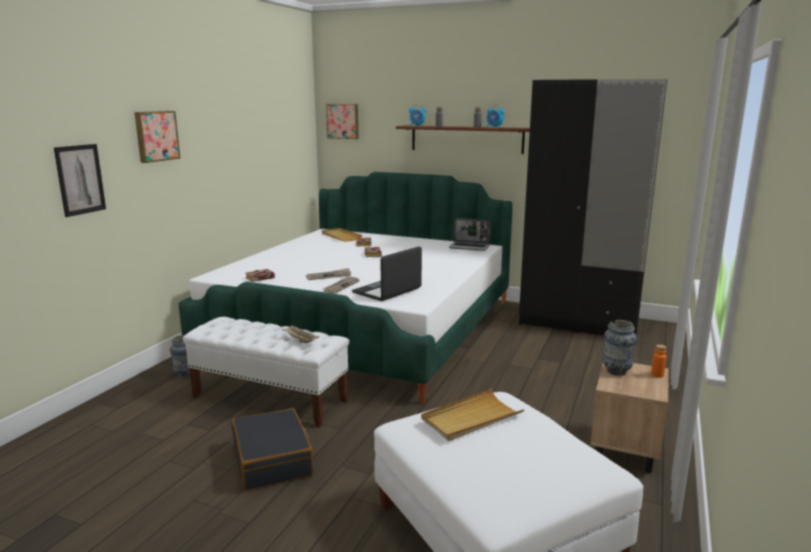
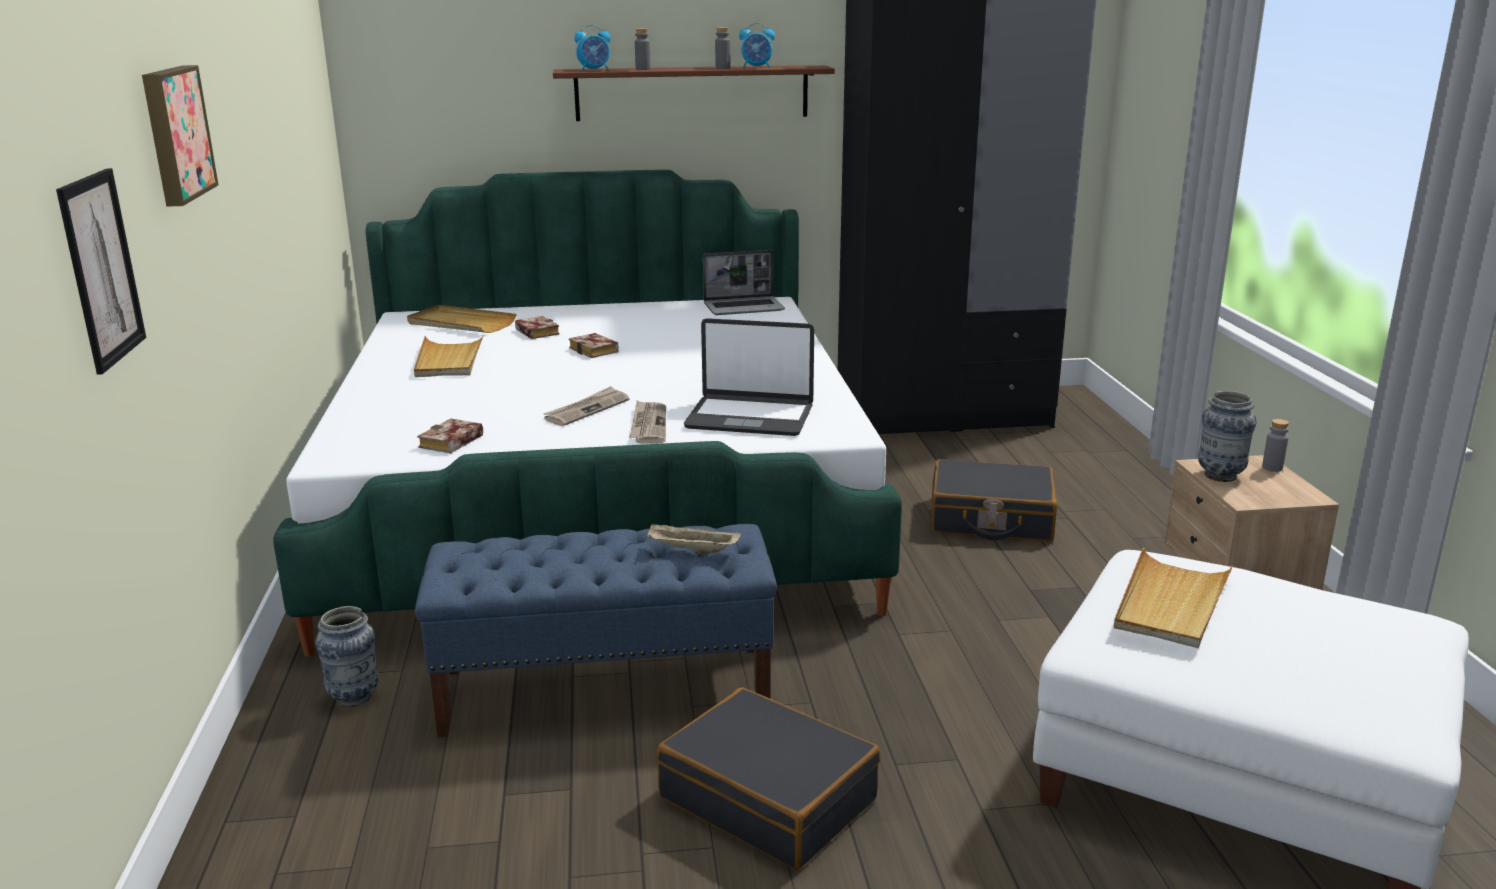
camera: 30 degrees left, 5 degrees up
(270, 399) = (606, 689): white bench -> blue bench
(312, 249) = (449, 360): none -> beige tray
(343, 121) = (402, 65): picture -> none
(387, 291) = (750, 417): laptop -> laptop turned 90 degrees counterclockwise
(535, 376) = (991, 519): none -> black suitcase
(657, 375) = (1272, 468): orange bottle -> grey bottle

